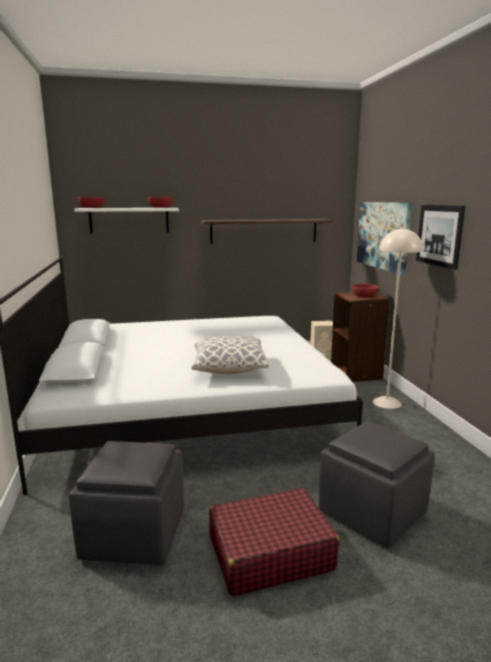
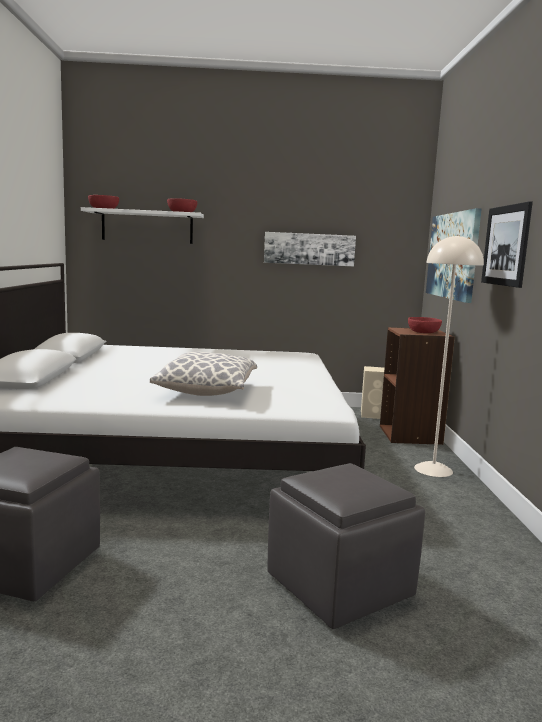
camera: 10 degrees right, 5 degrees down
(264, 231) = (309, 249): shelf -> picture
(269, 553) = (175, 610): red suitcase -> none

